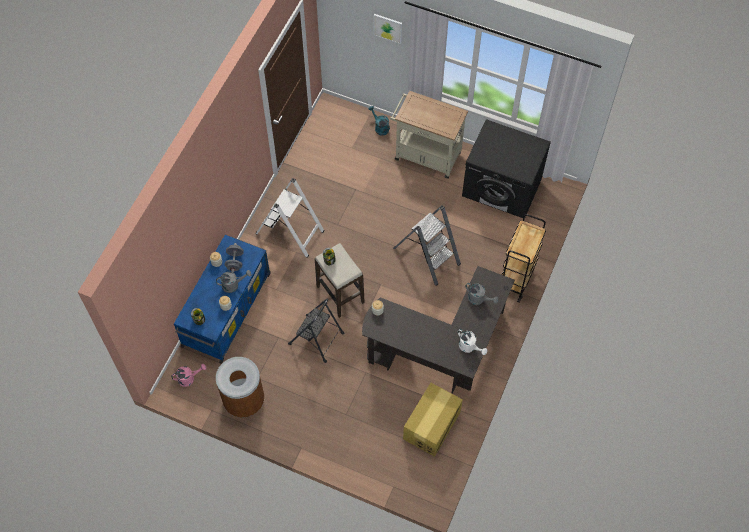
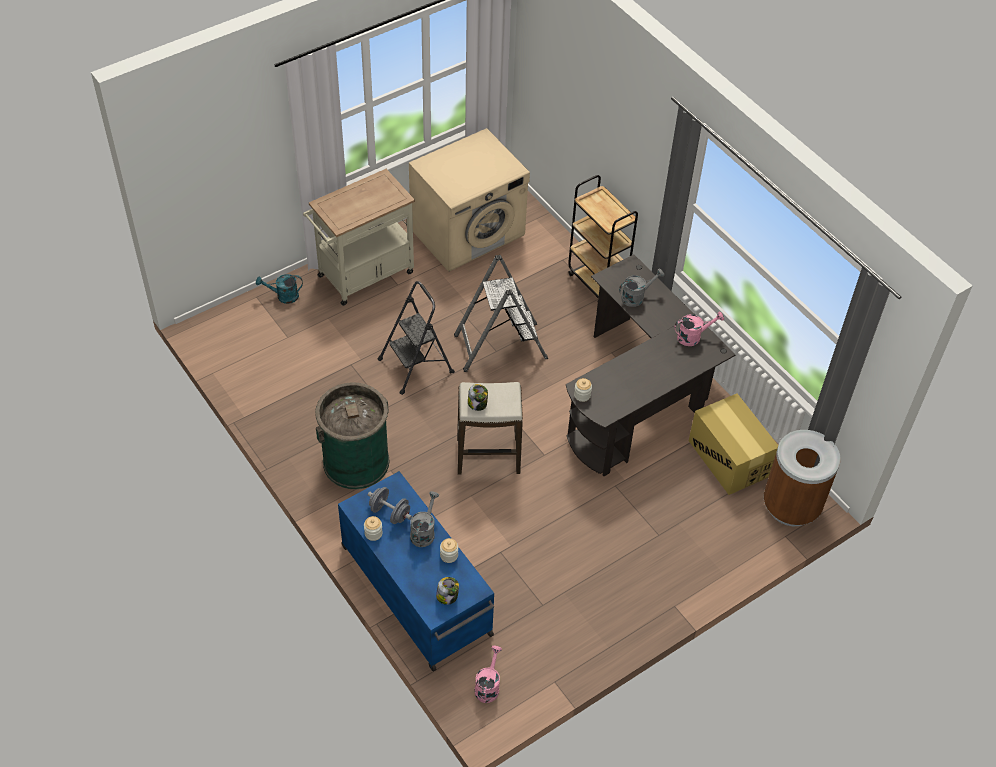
camera: 60 degrees left, 10 degrees down
(244, 400) = (565, 637): brown trash can -> brown trash can (791, 506)
(290, 232) = (356, 462): white step ladder -> green trash can
(317, 339) = (533, 511): black step ladder -> black step ladder (418, 364)
(388, 28) = (249, 135): picture -> none
(469, 347) = (693, 337): white watering can -> pink watering can
(501, 190) = (469, 236): black washing machine -> beige washing machine

